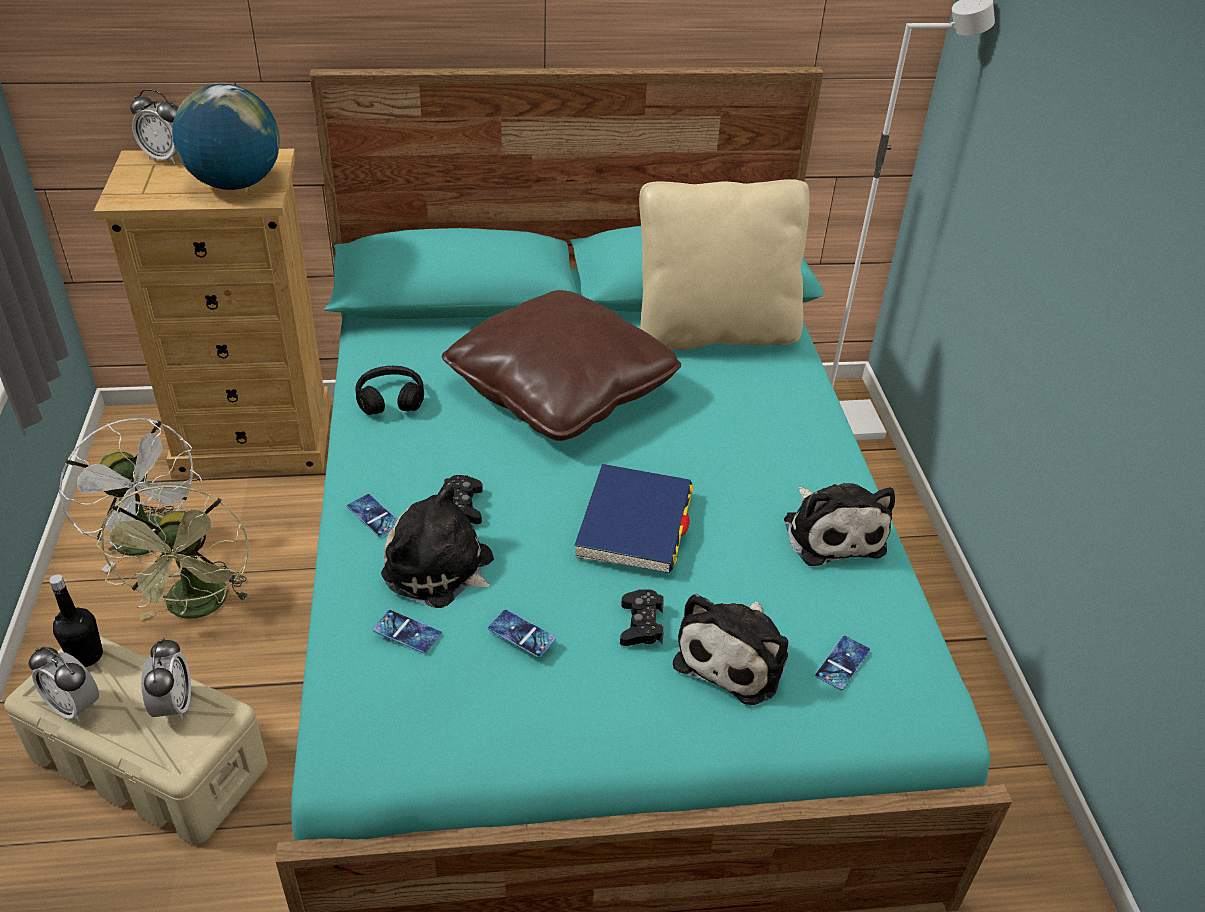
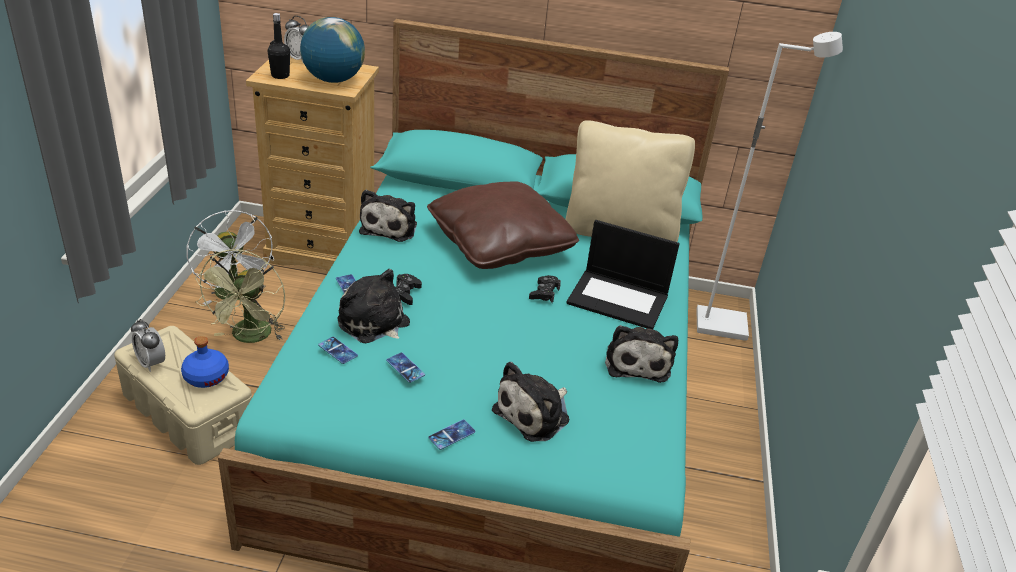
camera: 15 degrees right, 5 degrees down
(86, 656) = (168, 338): black bottle -> black bottle (280, 75)
(173, 705) = (206, 376): alarm clock -> blue bottle
(390, 399) = (390, 227): black headphones -> plush toy
(635, 523) = (508, 326): blue book -> none
(641, 624) = (484, 382): black game controller -> black game controller (544, 293)
(763, 440) = (619, 299): none -> laptop
(842, 663) = (603, 434): phone -> phone (452, 435)

